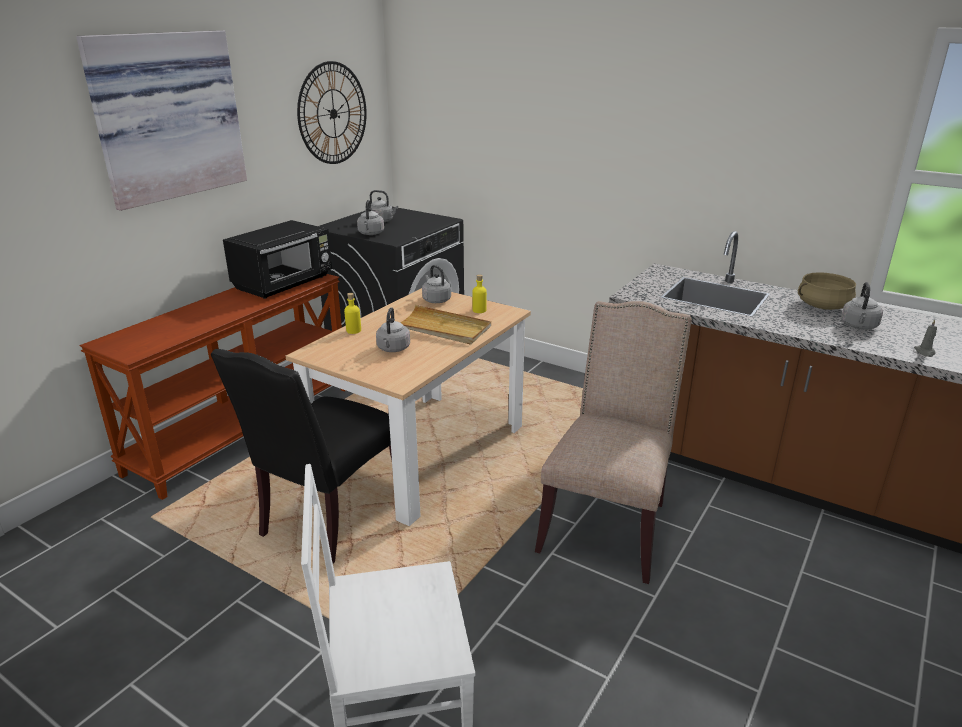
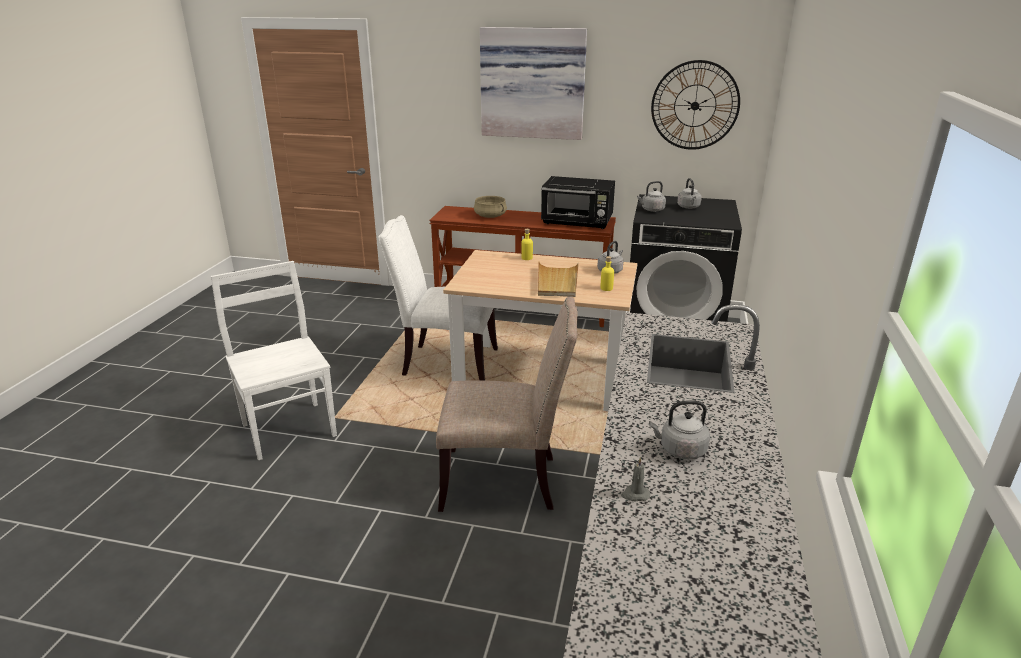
camera: 70 degrees right, 0 degrees up
(330, 519) = (445, 363): black chair -> white chair
(393, 349) = (507, 274): grey kettle -> none
(823, 306) = (729, 427): beige cooking pot -> beige cooking pot (490, 216)

